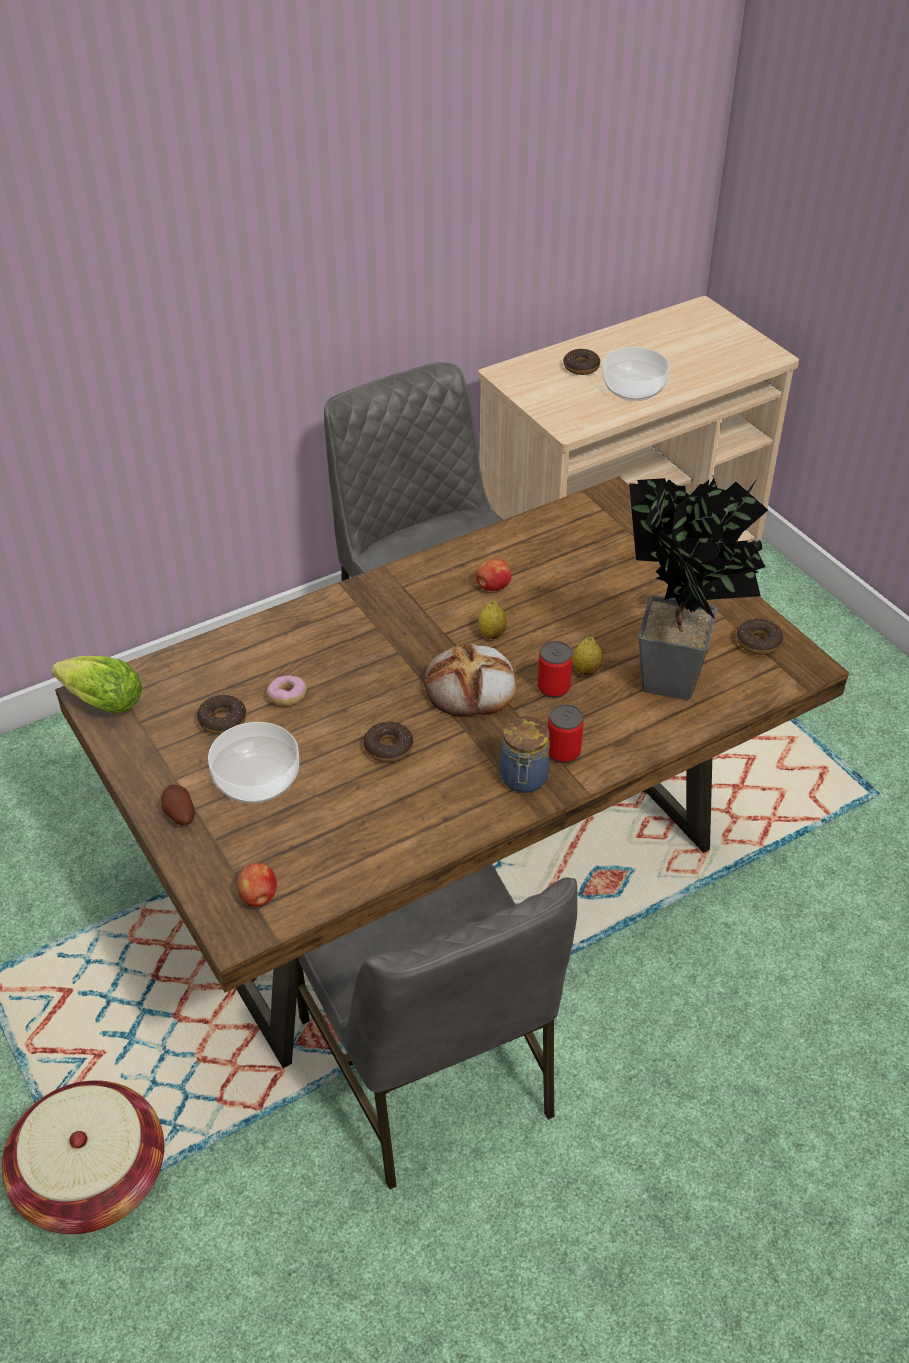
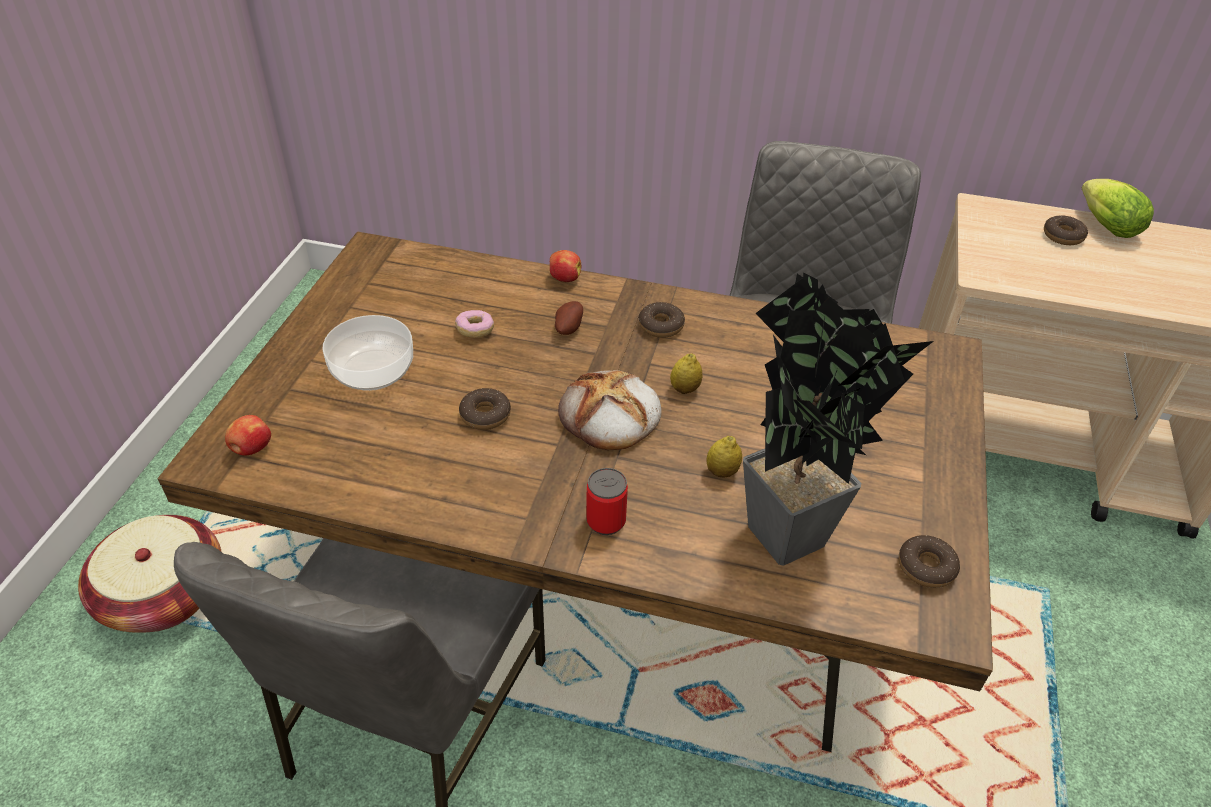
camera: 45 degrees right, 0 degrees up
(99, 701) = (366, 254): lettuce -> lettuce (1103, 225)
(179, 815) = (296, 357): potato -> potato (567, 328)
(222, 720) = (414, 316): donut -> donut (661, 326)
(492, 587) = (738, 355): apple -> apple (564, 278)
(523, 779) = (543, 517): jar -> none
(553, 687) = (674, 464): can -> none
(634, 388) = (1095, 278): bowl -> none

